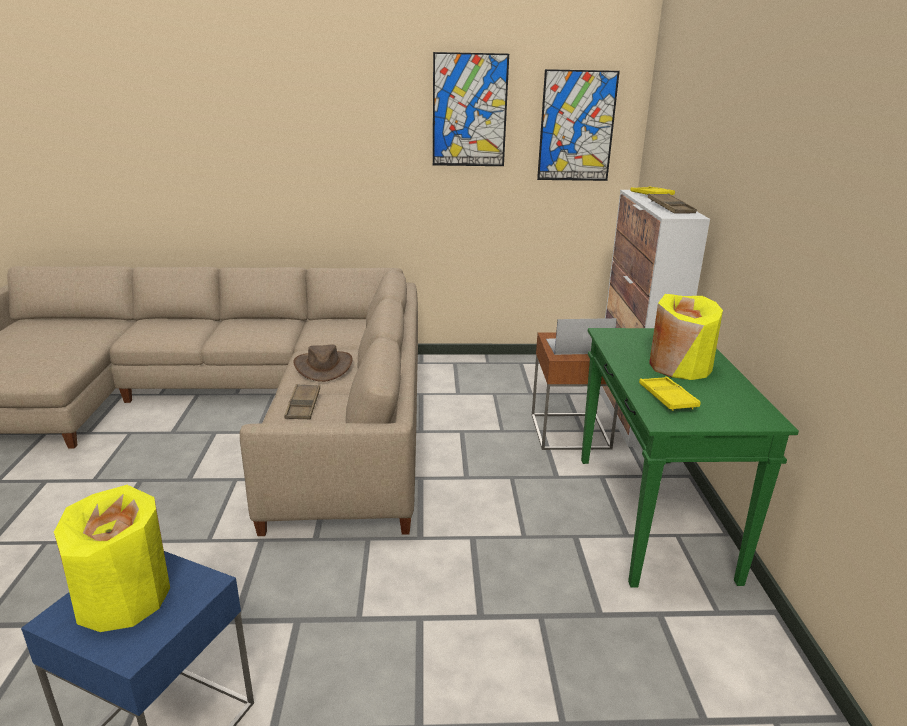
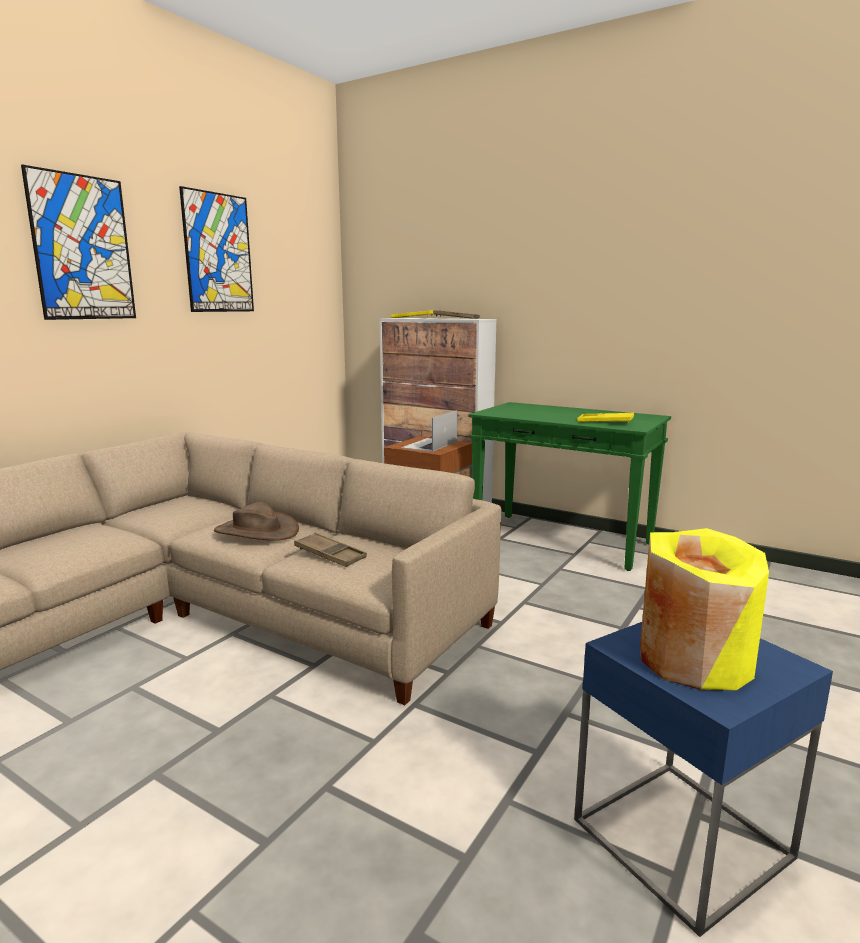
camera: 55 degrees left, 10 degrees down
(576, 126) = (301, 273): picture -> picture (82, 248)
(679, 366) = (563, 413): yellow vase -> none

